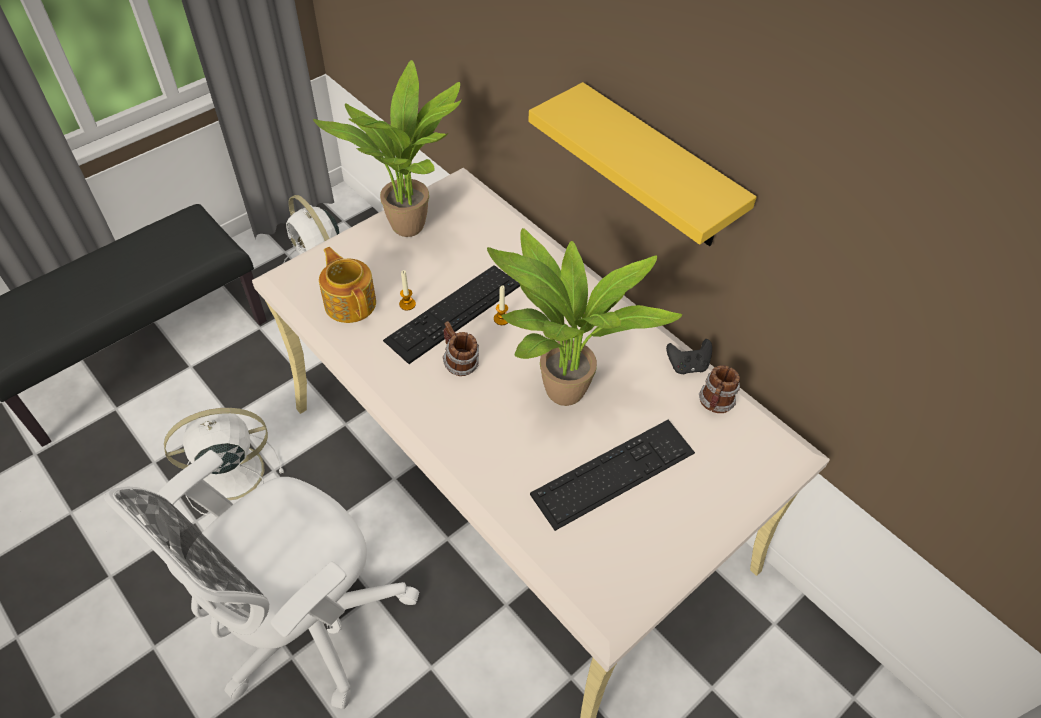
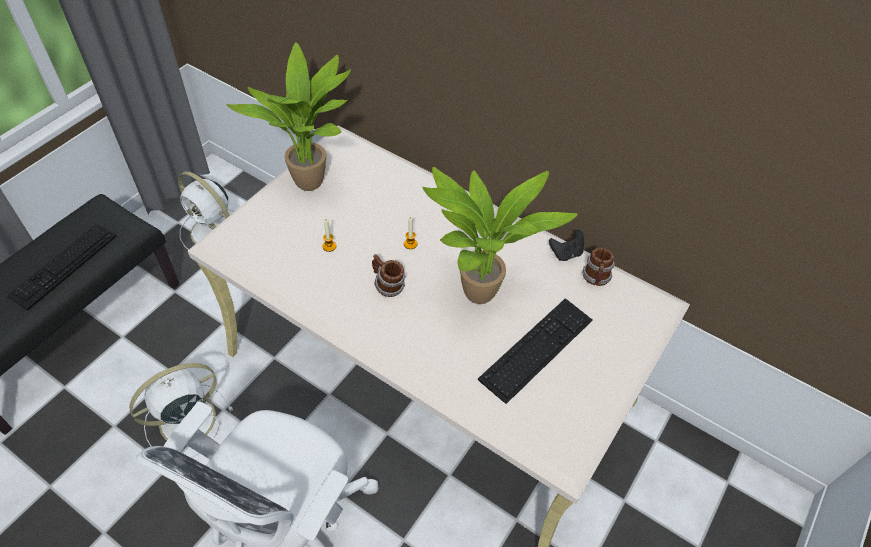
camera: 15 degrees left, 0 degrees up
(350, 302) = (281, 253): teapot -> none
(453, 312) = (369, 246): keyboard -> keyboard (63, 265)
(658, 170) = (523, 102): yellow shelf -> none

